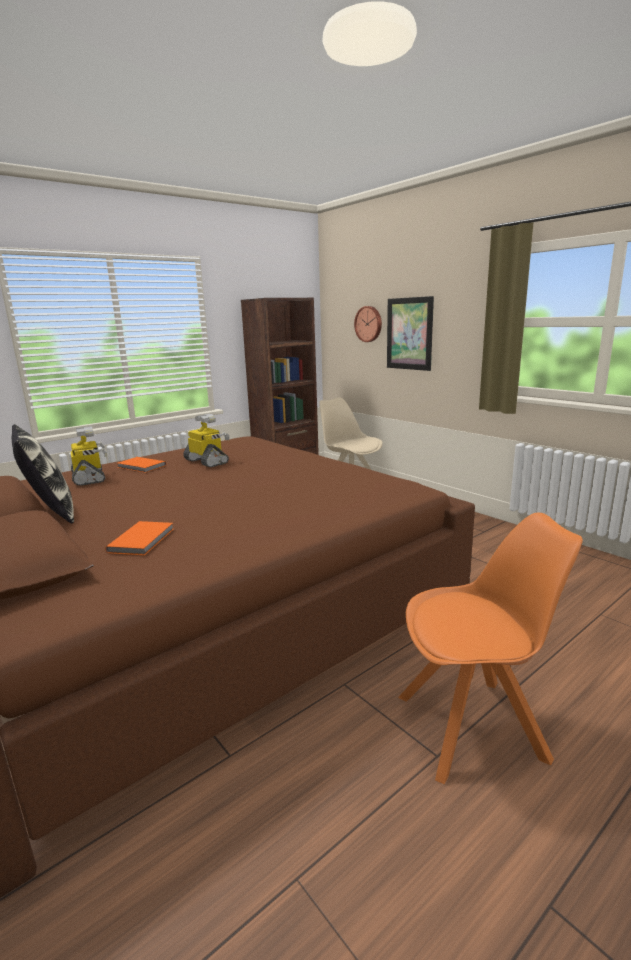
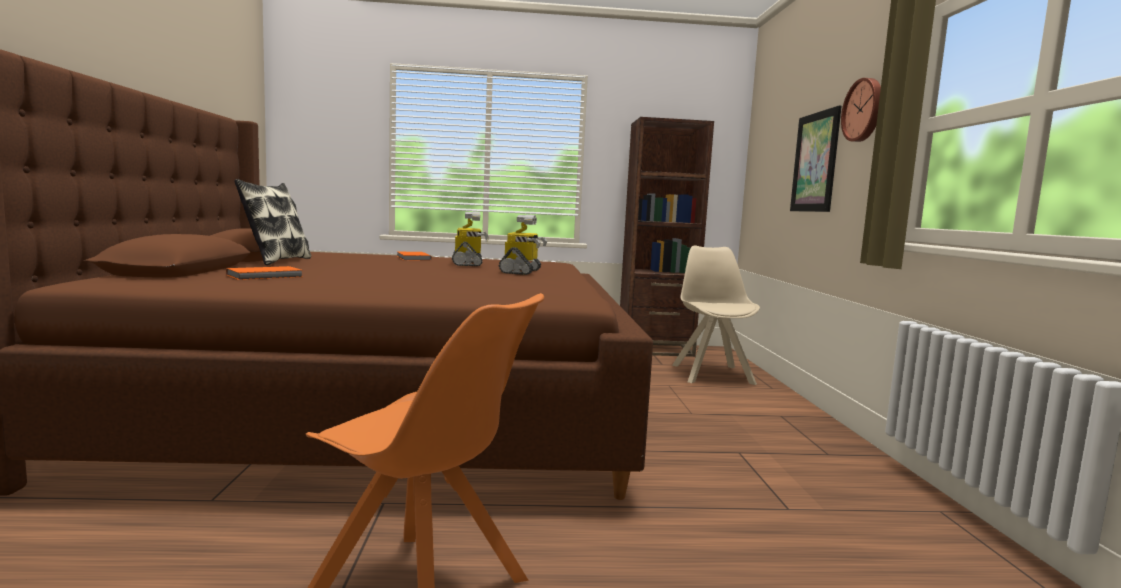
camera: 35 degrees right, 10 degrees down
(90, 478) = (360, 256): toy robot -> toy robot (521, 272)
(369, 324) = (782, 155): wall clock -> wall clock (864, 110)

